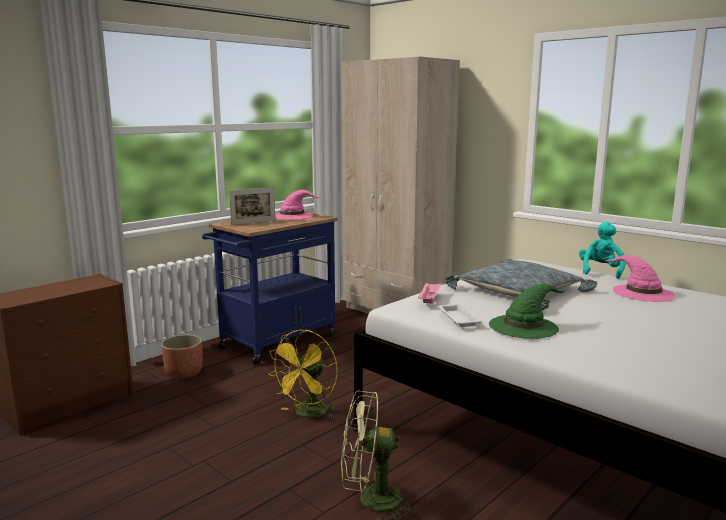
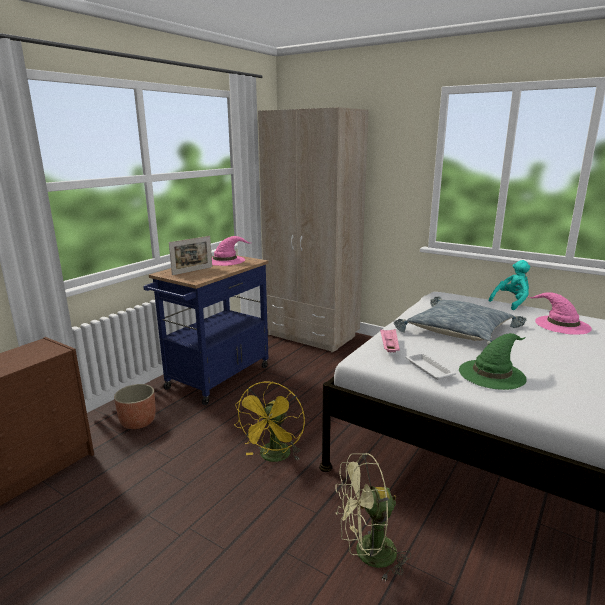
camera: 10 degrees left, 5 degrees up
(600, 271) = (511, 302): turquoise plush toy -> turquoise plush toy turned 45 degrees clockwise

